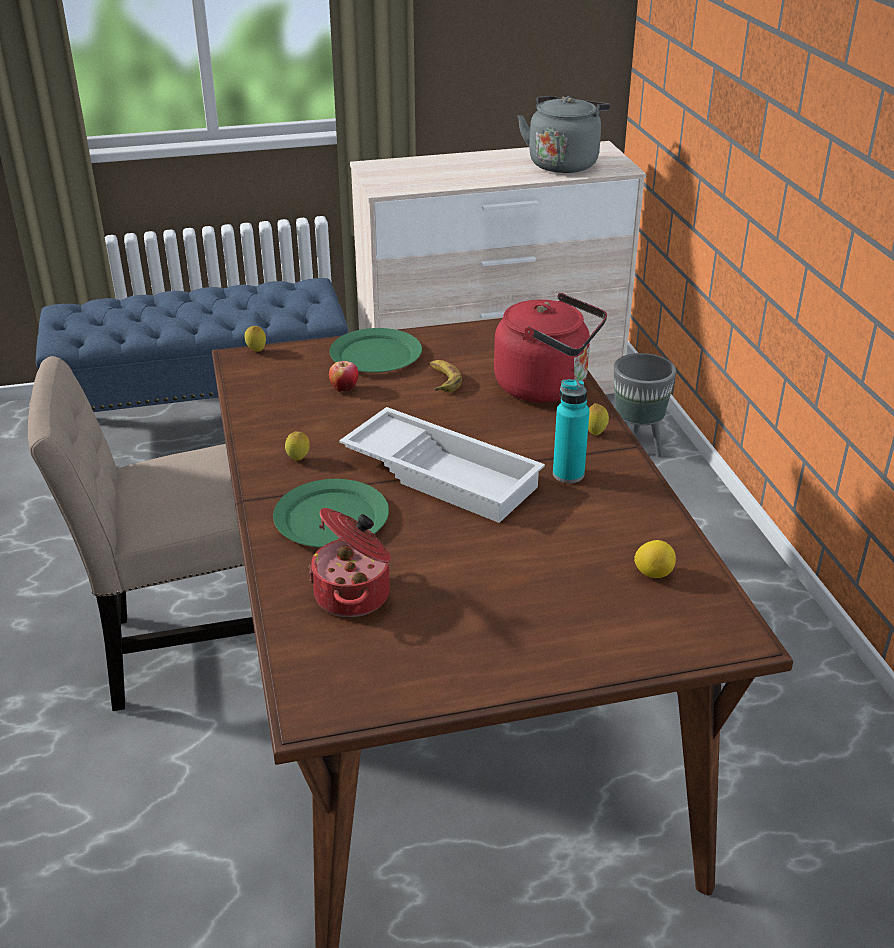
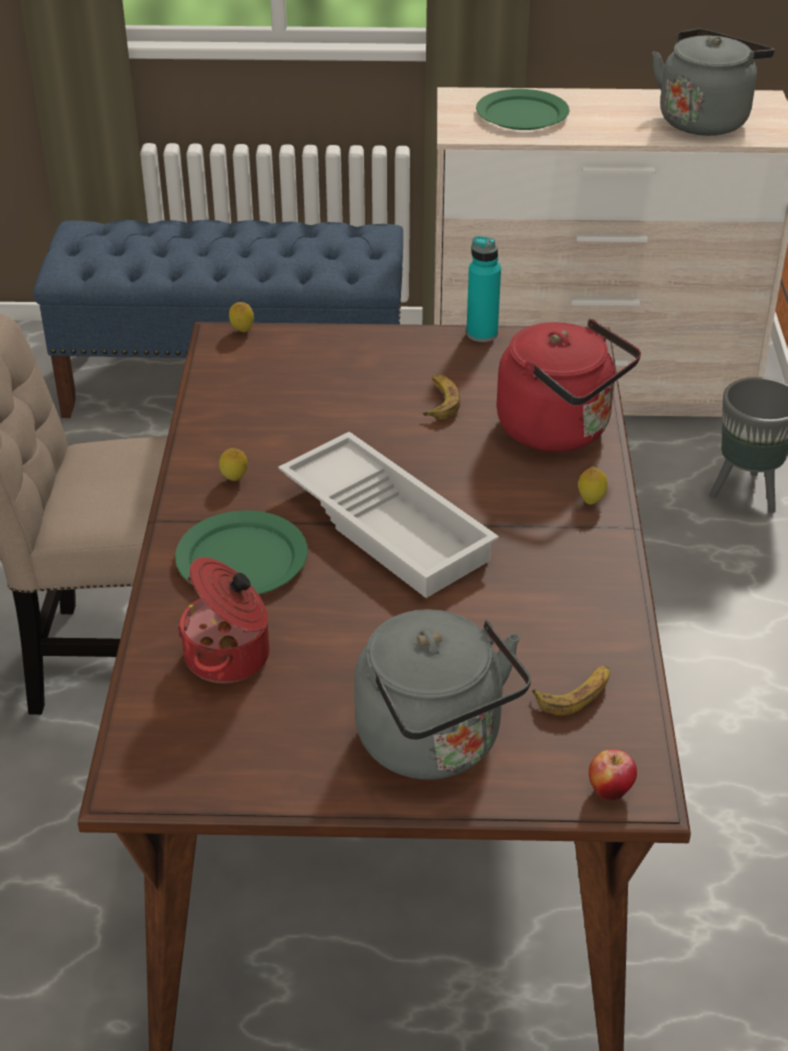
camera: 15 degrees right, 5 degrees up
(344, 389) = (321, 396): apple -> apple (610, 790)
(375, 355) = (375, 356): green plate -> green plate (521, 114)
(560, 631) = (435, 744): none -> grey kettle
(568, 474) = (533, 550): turquoise bottle -> turquoise bottle (482, 334)
(653, 573) = (575, 694): lemon -> banana

